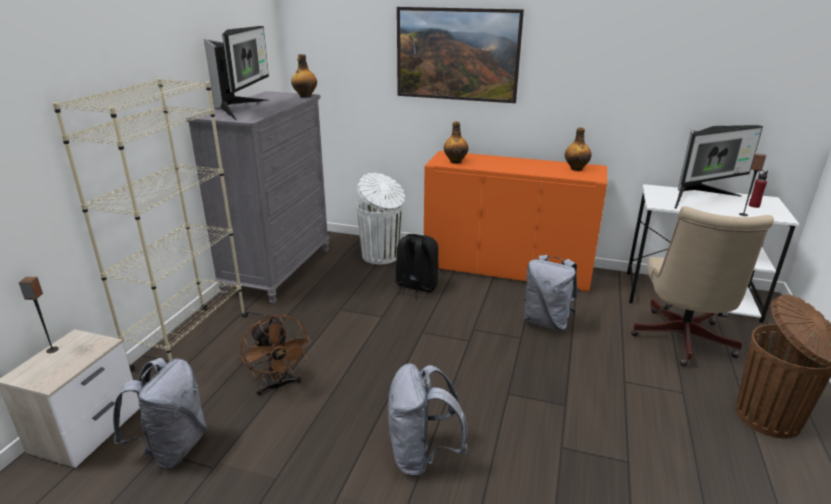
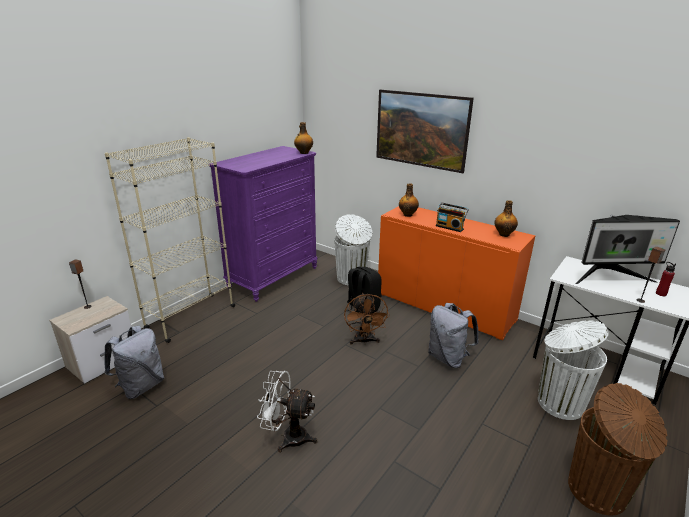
camera: 20 degrees right, 0 degrees up
(242, 109) = (250, 160): monitor -> none
(278, 271) = (273, 277): grey dresser -> purple dresser
(278, 386) = (225, 361): brown fan -> brown fan (364, 341)
(422, 456) = (288, 437): grey backpack -> white fan
(514, 169) = (450, 227): none -> radio
(681, 342) = (558, 403): beige office chair -> white trash can

